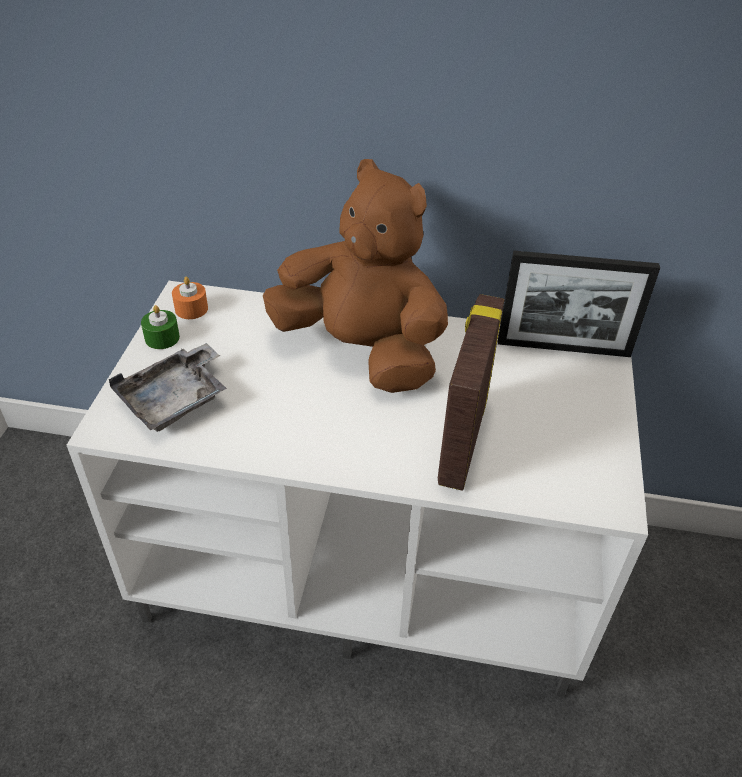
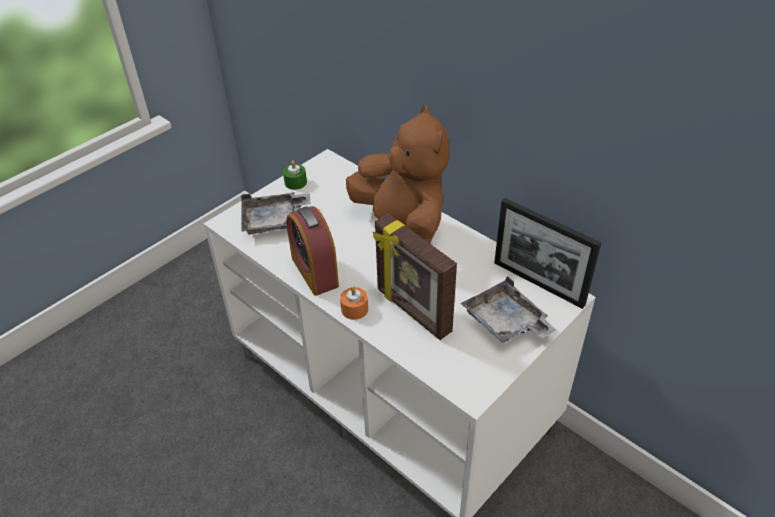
camera: 35 degrees right, 0 degrees up
(191, 309) = (325, 171): orange candle -> orange candle (354, 309)
(294, 444) = (314, 271): none -> alarm clock
(461, 440) = (412, 311): picture frame -> picture frame turned 90 degrees counterclockwise
(572, 406) = (505, 322): none -> grey tray

